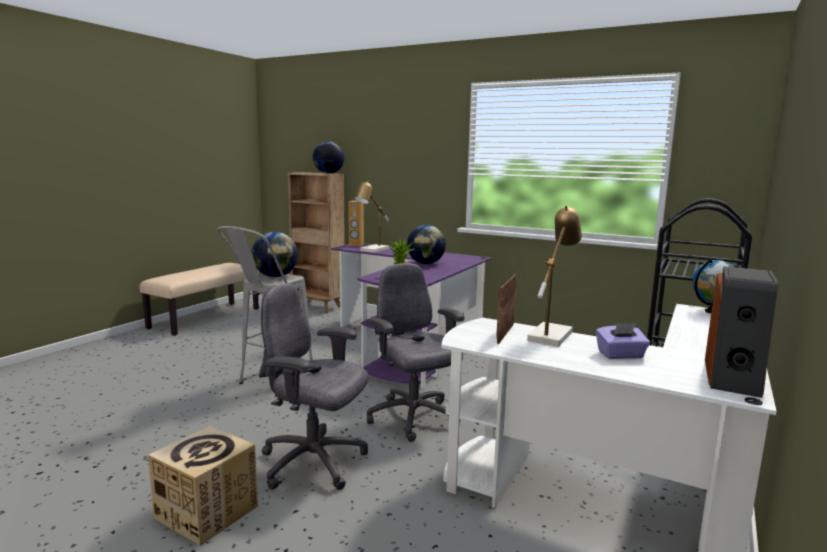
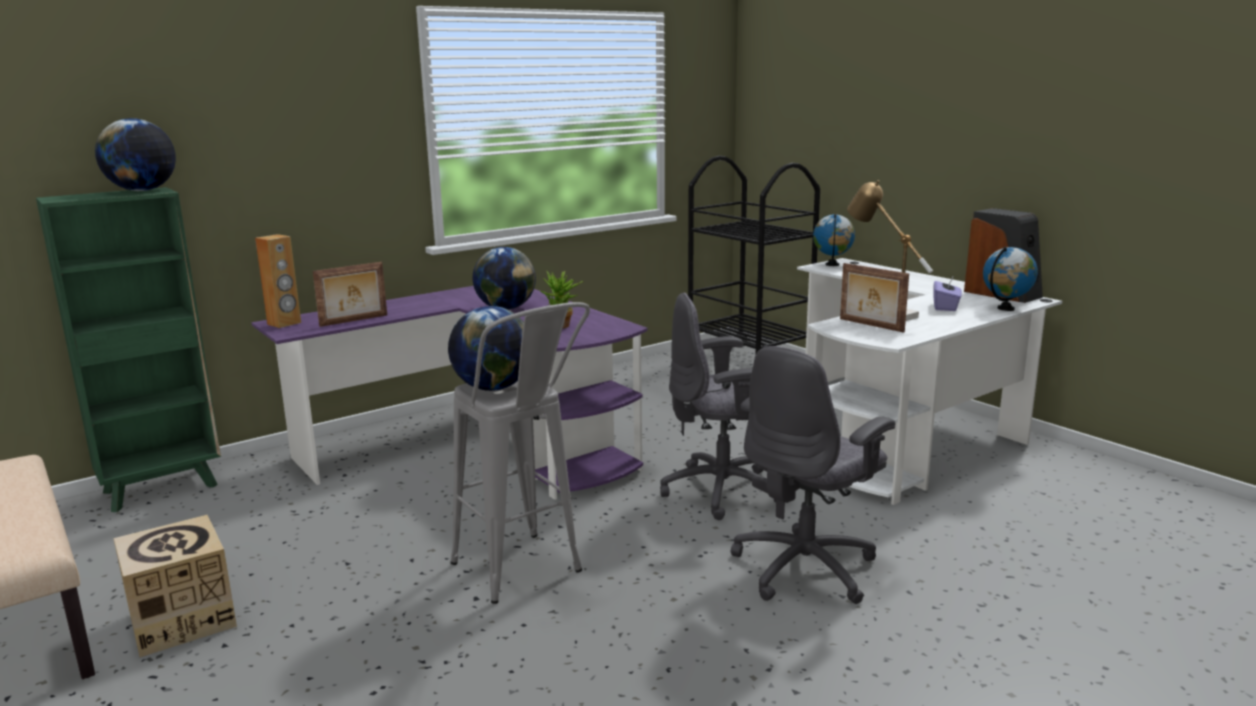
camera: 65 degrees left, 5 degrees up
(207, 512) = (897, 652): cardboard box -> cardboard box (182, 620)
(318, 307) = (163, 488): brown bookcase -> green bookcase
(372, 250) = (354, 321): table lamp -> picture frame
(663, 380) = (1006, 309): none -> globe

